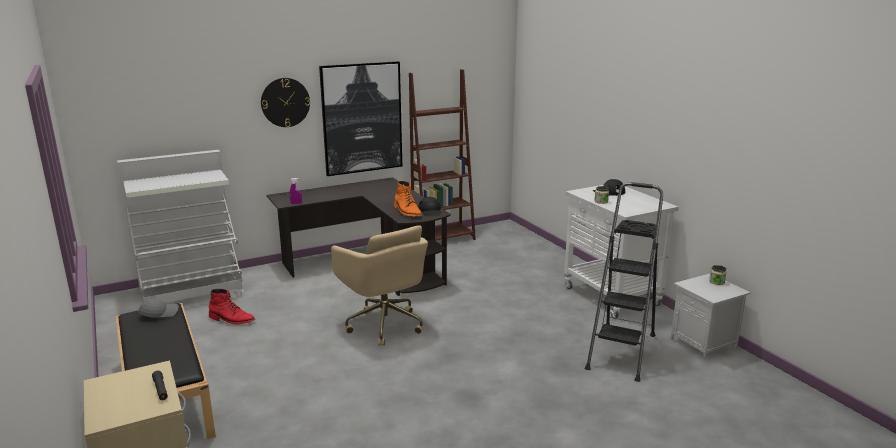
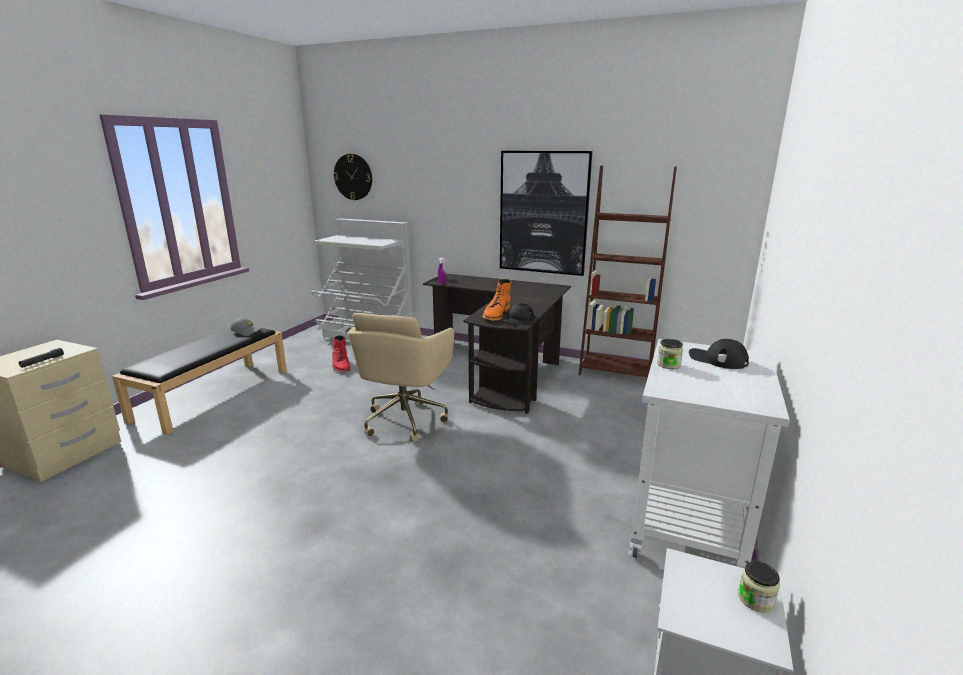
camera: 50 degrees right, 0 degrees up
(285, 102) = (468, 186): wall clock -> wall clock (353, 177)
(622, 350) = (553, 603): step ladder -> none

